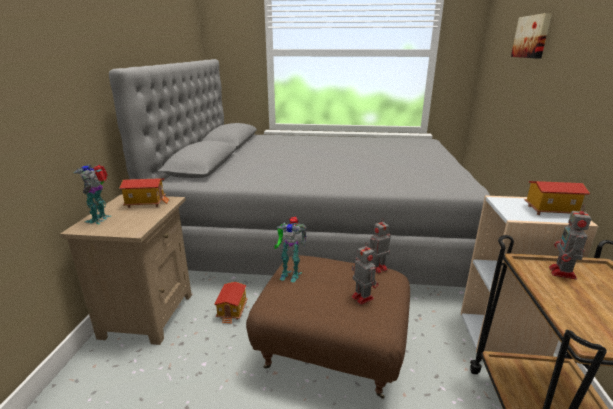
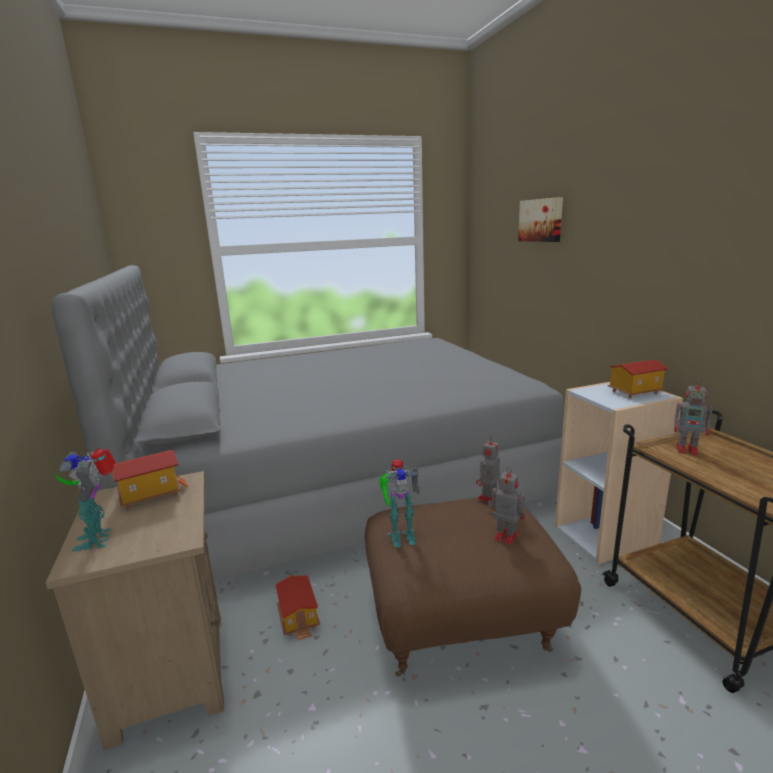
camera: 25 degrees left, 5 degrees down
(562, 273) = (688, 450): toy robot -> toy robot turned 60 degrees counterclockwise

